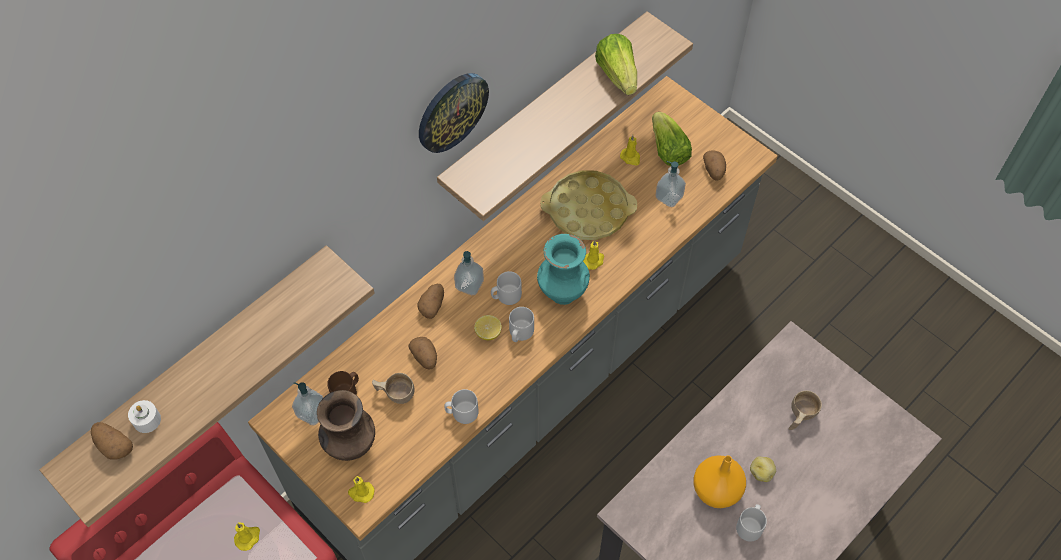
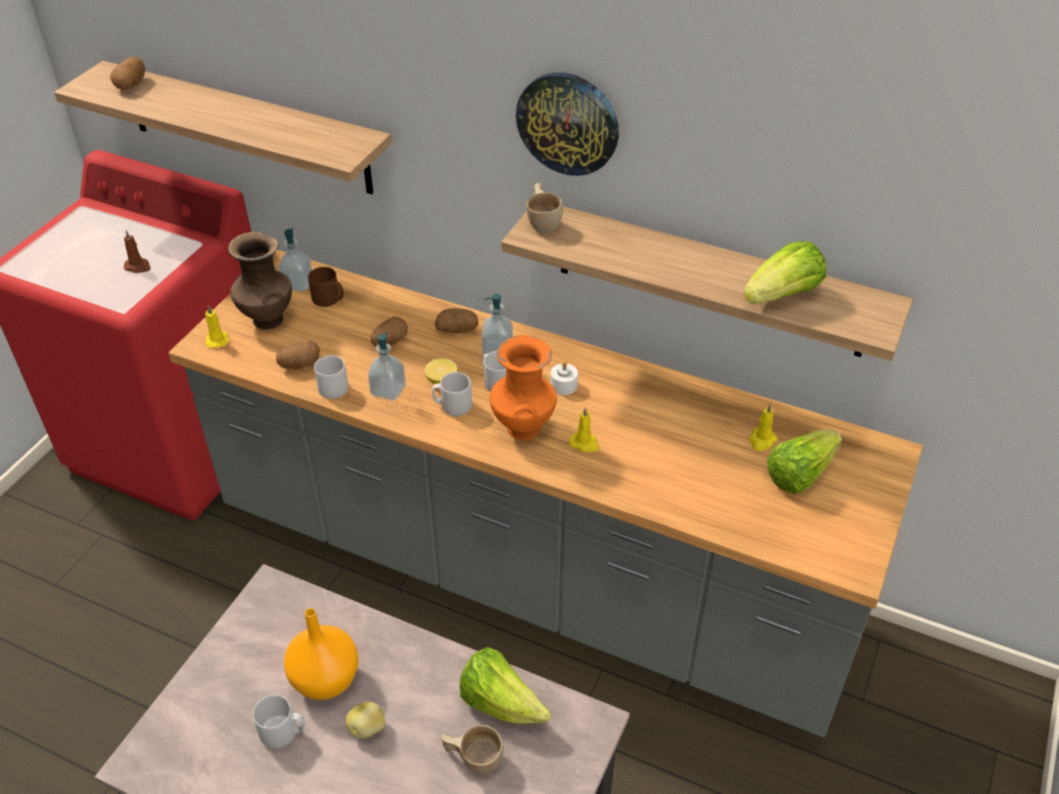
camera: 70 degrees right, 15 degrees down
(147, 420) = (160, 93): white candle -> white candle (563, 385)
(248, 537) = (138, 267): yellow candle -> brown candle
(395, 393) = (339, 332): beige cup -> beige cup (544, 221)
(562, 293) = (522, 427): turquoise vase -> orange vase
(588, 210) = (656, 421): yellow tray -> none
(669, 197) = (724, 493): soap dispenser -> soap dispenser (388, 390)
(714, 171) = (798, 530): potato -> potato (300, 364)
(764, 389) = (501, 703): none -> lettuce

